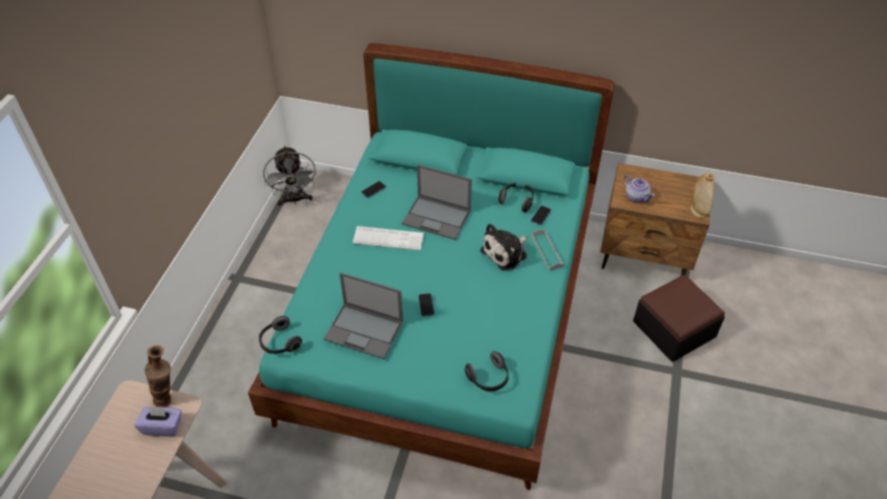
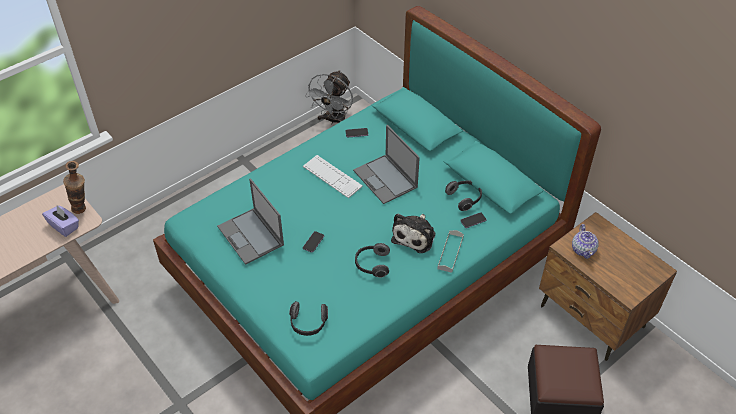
camera: 35 degrees right, 0 degrees up
(279, 343) = (188, 212): headphones -> headphones (372, 265)
(506, 253) = (415, 235): plush toy -> plush toy turned 60 degrees counterclockwise
(697, 212) = (631, 292): beige vase -> none

